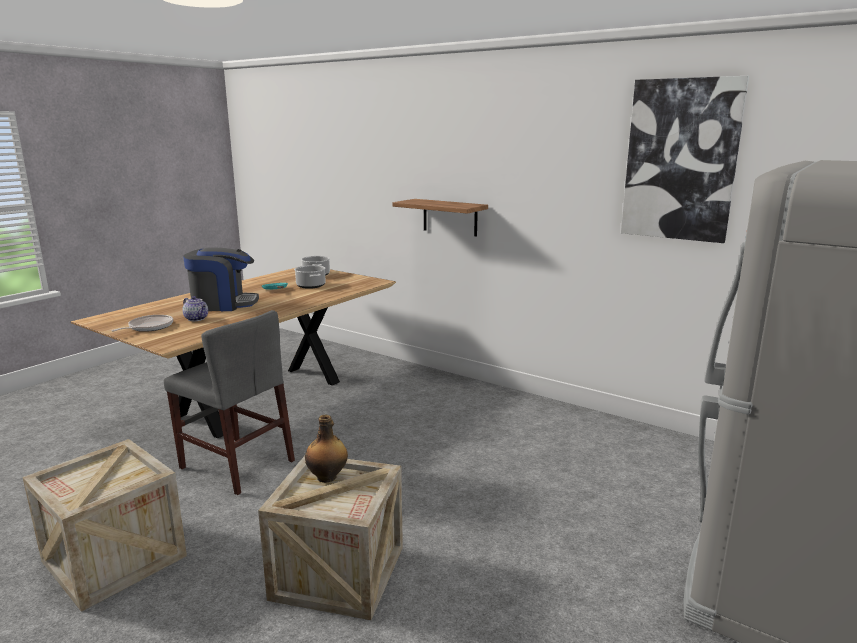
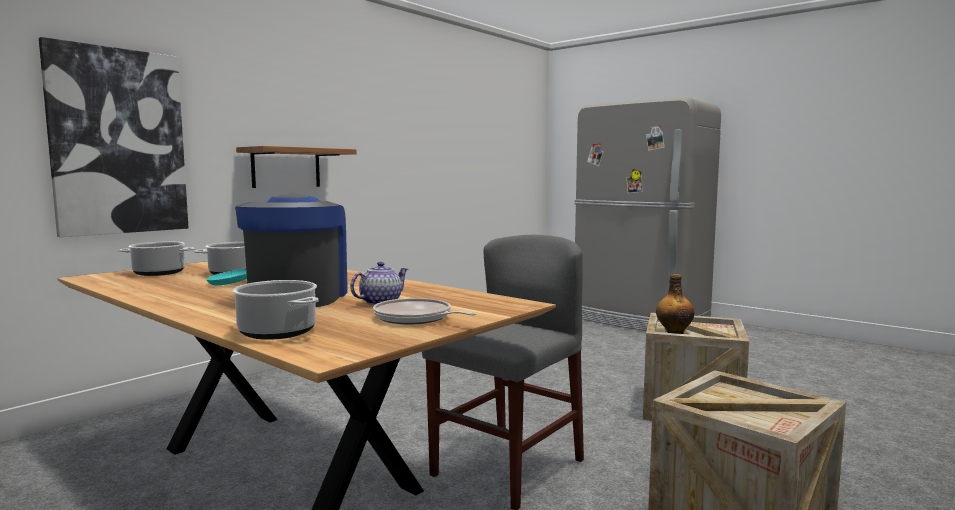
camera: 85 degrees left, 10 degrees down
(142, 310) = (278, 332): none -> cooking pot
(680, 160) = (458, 111): picture -> picture (118, 142)

